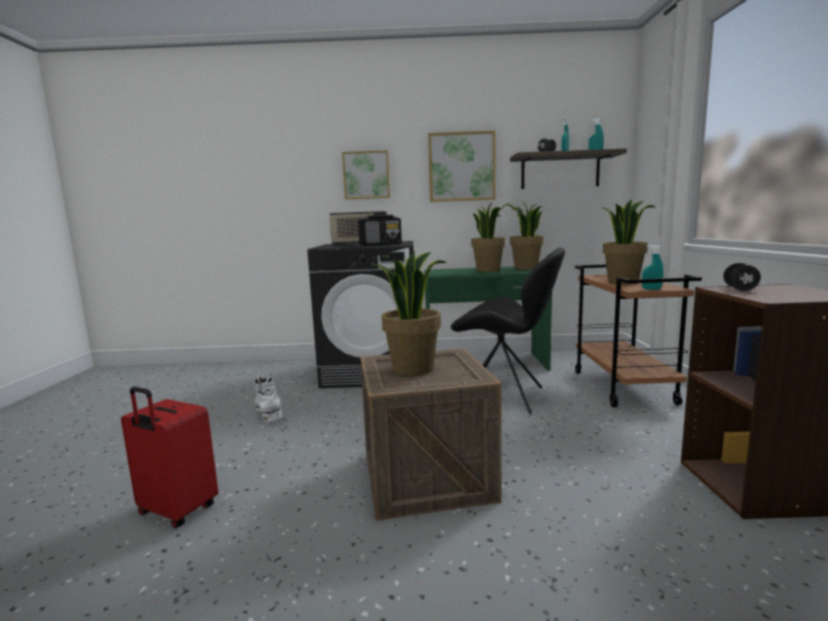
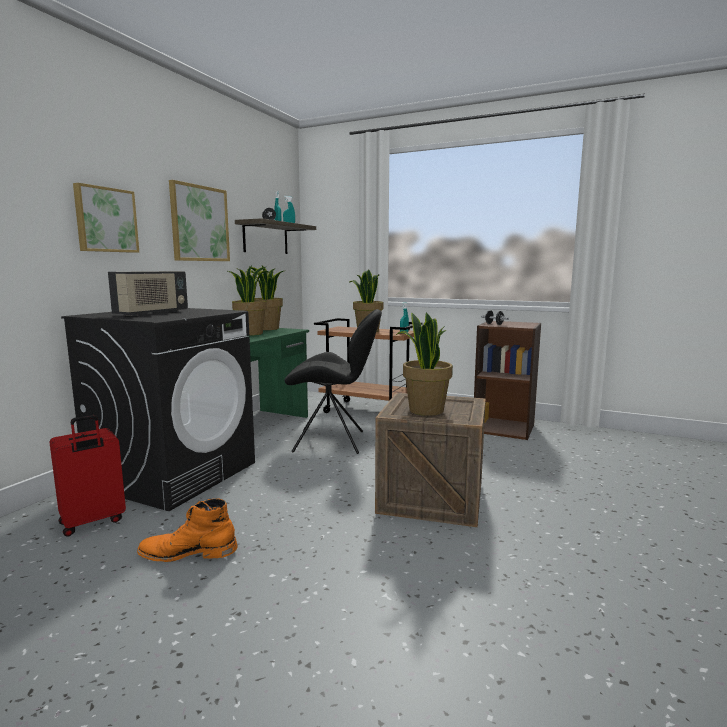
camera: 65 degrees left, 0 degrees up
(176, 511) = (395, 634): red suitcase -> red suitcase (92, 522)
(269, 410) = (188, 552): white boot -> orange boot
(381, 244) = (201, 312): radio -> none
(505, 396) = (332, 441): black chair -> black chair turned 45 degrees clockwise

